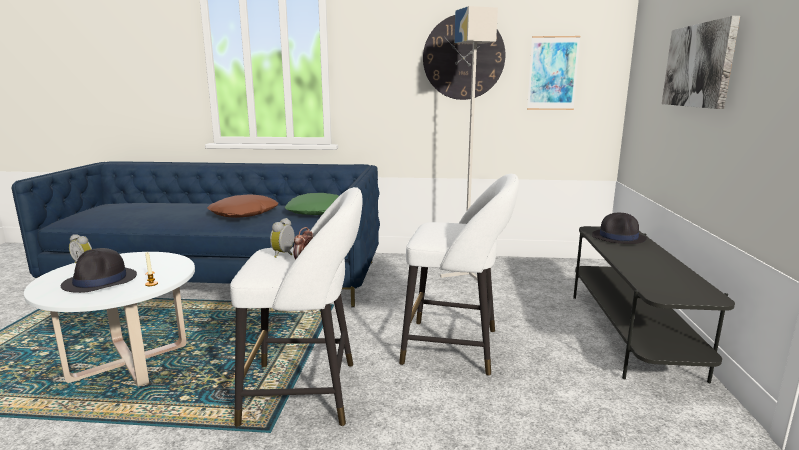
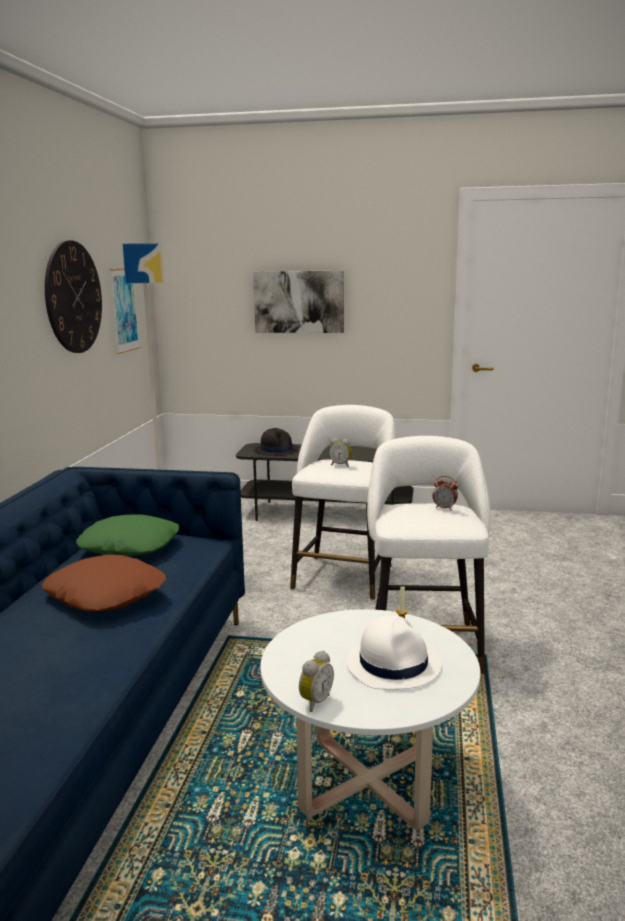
camera: 85 degrees left, 0 degrees up
(100, 281) = (393, 664): black hat -> white hat
(285, 254) = (421, 516): alarm clock -> alarm clock (341, 465)

